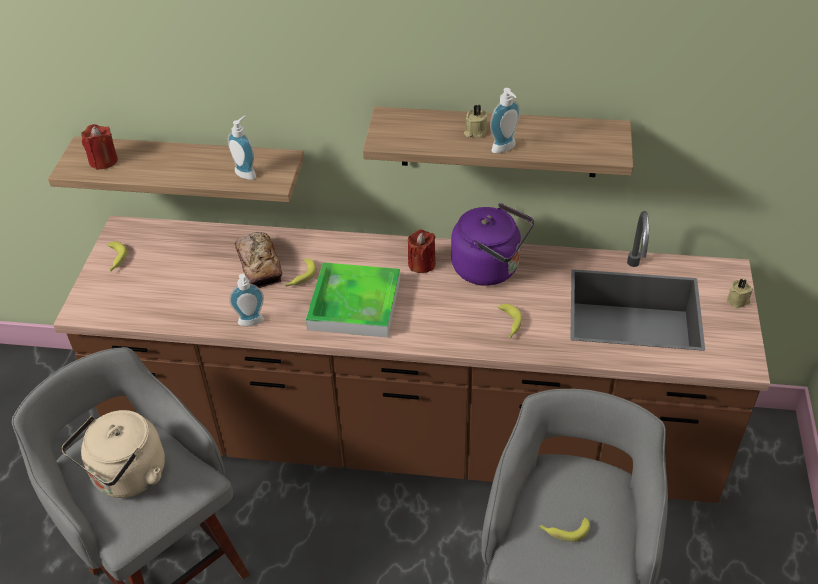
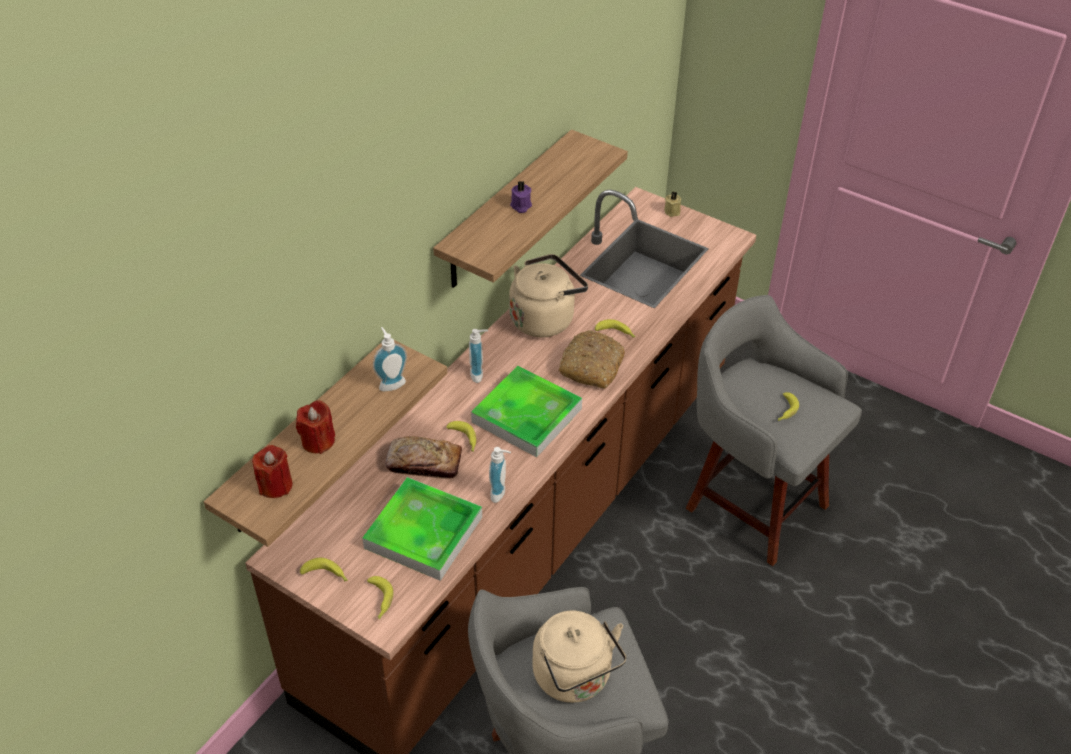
camera: 65 degrees left, 0 degrees up
(102, 298) = (379, 601): none -> banana
(183, 294) = (423, 532): none -> tray
(421, 264) = (508, 356): red candle -> red candle (318, 441)
(450, 323) = (591, 366): none -> bread
(475, 131) = (520, 206): beige candle -> purple candle
(490, 268) = (545, 318): purple kettle -> beige kettle
(505, 149) = (557, 200): soap dispenser -> soap dispenser (479, 374)

